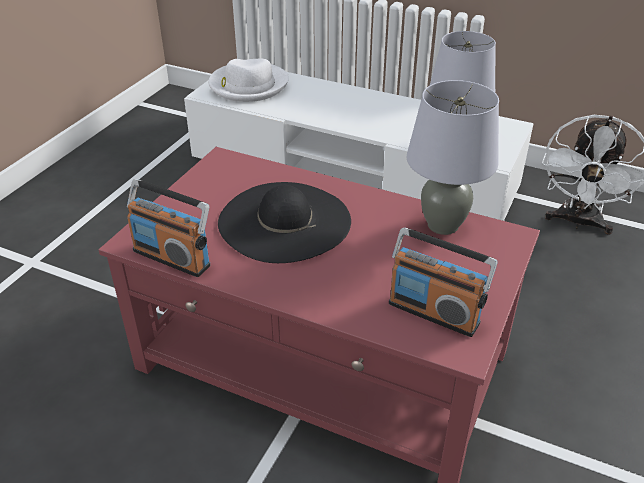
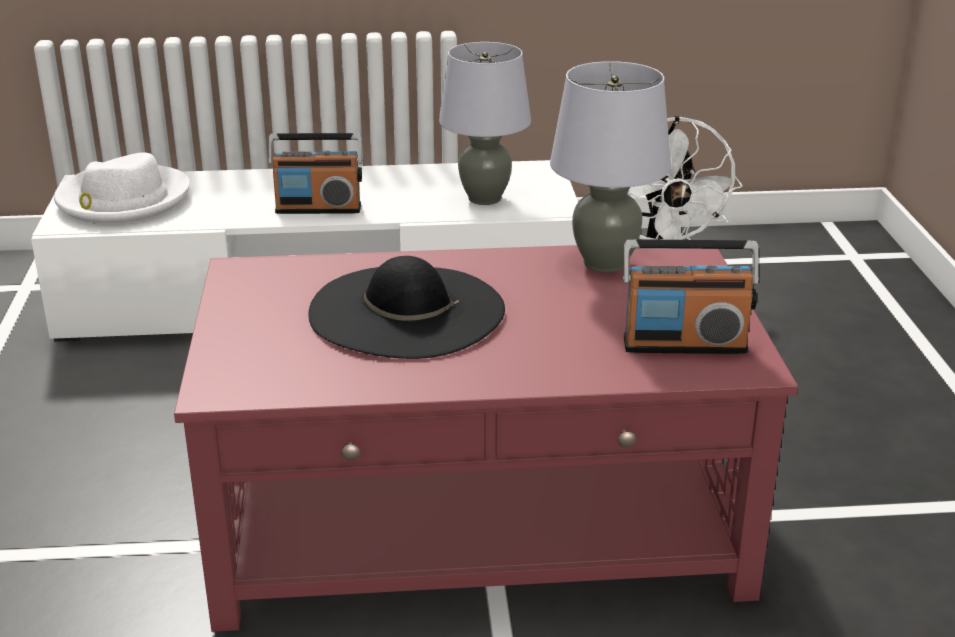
camera: 30 degrees left, 10 degrees down
(172, 257) = (298, 389): radio -> radio (318, 208)

